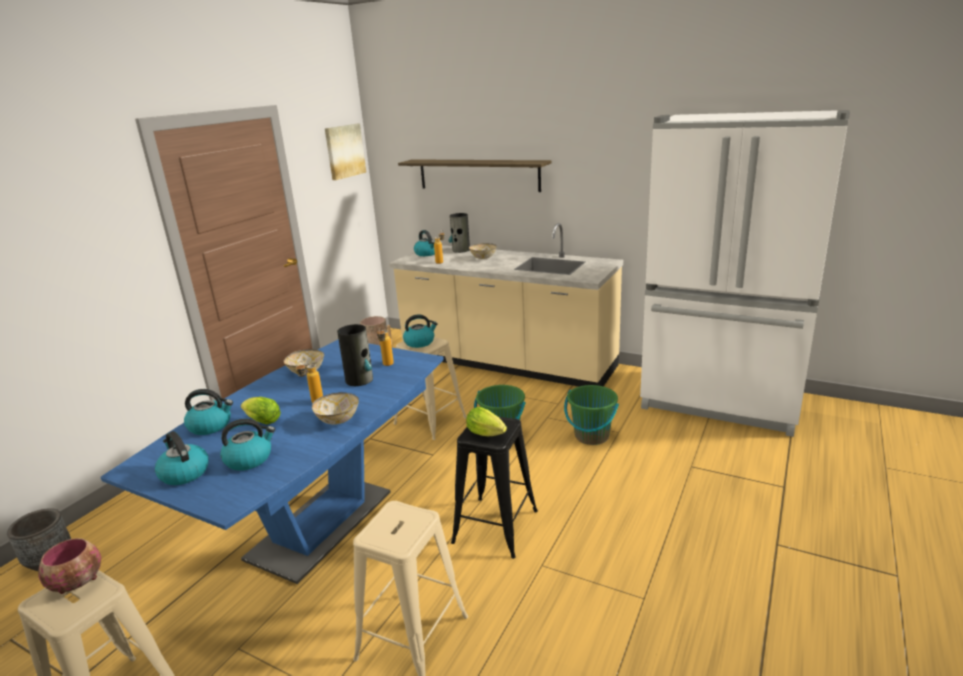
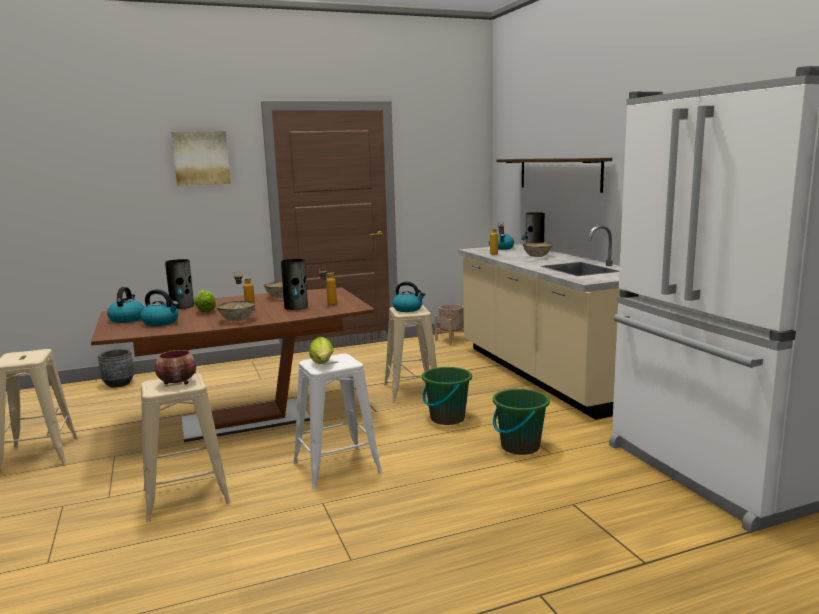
camera: 40 degrees right, 10 degrees down
(79, 582) = (34, 353): bowl -> bowl (178, 383)
(211, 426) = (182, 306): kettle -> vase
(321, 524) = (245, 420): blue dining table -> brown dining table
(344, 151) = (462, 148): picture -> picture (201, 158)
(495, 526) = (337, 467): black stool -> white stool

